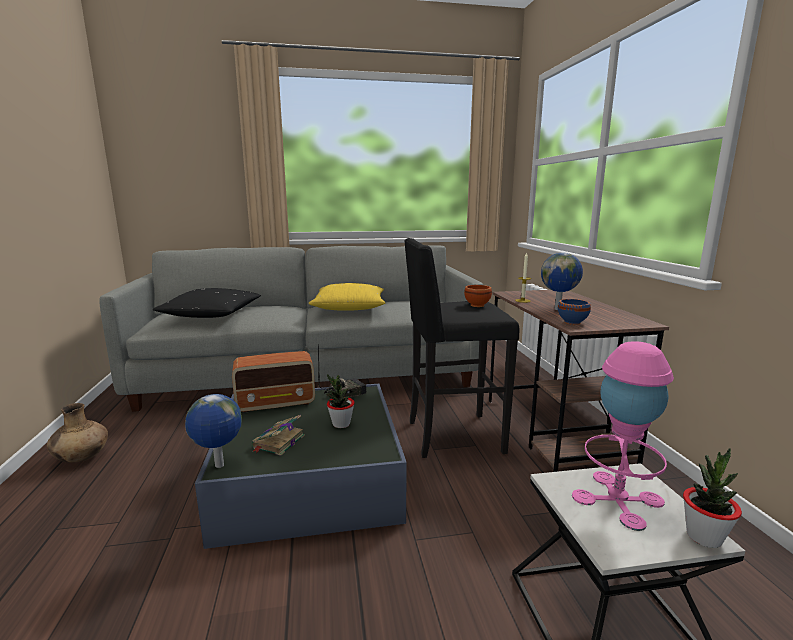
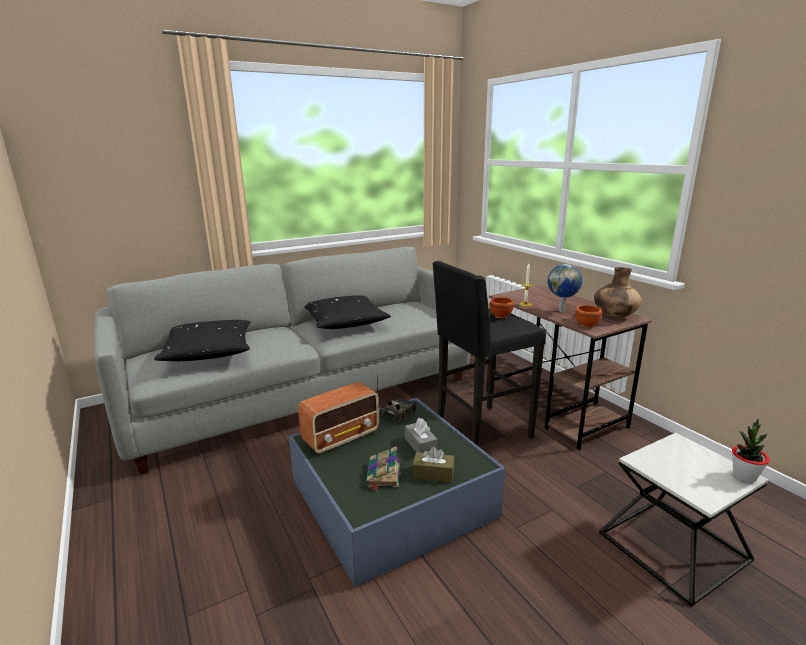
camera: 20 degrees left, 5 degrees up
(81, 458) = (135, 540): brown vase -> brown vase (614, 316)
(219, 466) = (354, 511): globe -> none
(327, 451) = (433, 474): none -> brown tissue box
(341, 424) = (420, 445): potted plant -> grey tissue box
(349, 308) = (345, 322): yellow pillow -> black pillow
(573, 322) = (587, 325): blue bowl -> brown bowl
(617, 499) = (683, 463): pink table lamp -> none

